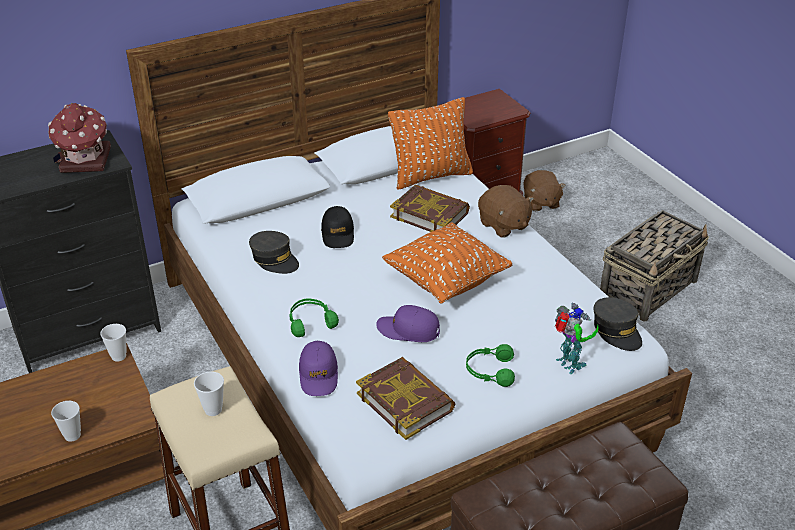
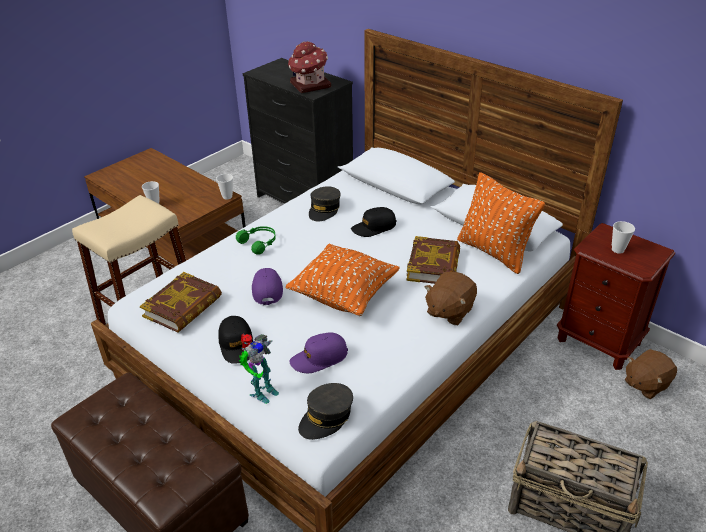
camera: 70 degrees right, 0 degrees up
(213, 410) = (130, 219): cup -> cup (617, 250)
(318, 374) = (203, 262): purple cap -> purple cap (319, 358)
(489, 371) = (237, 345): green headphones -> black cap

